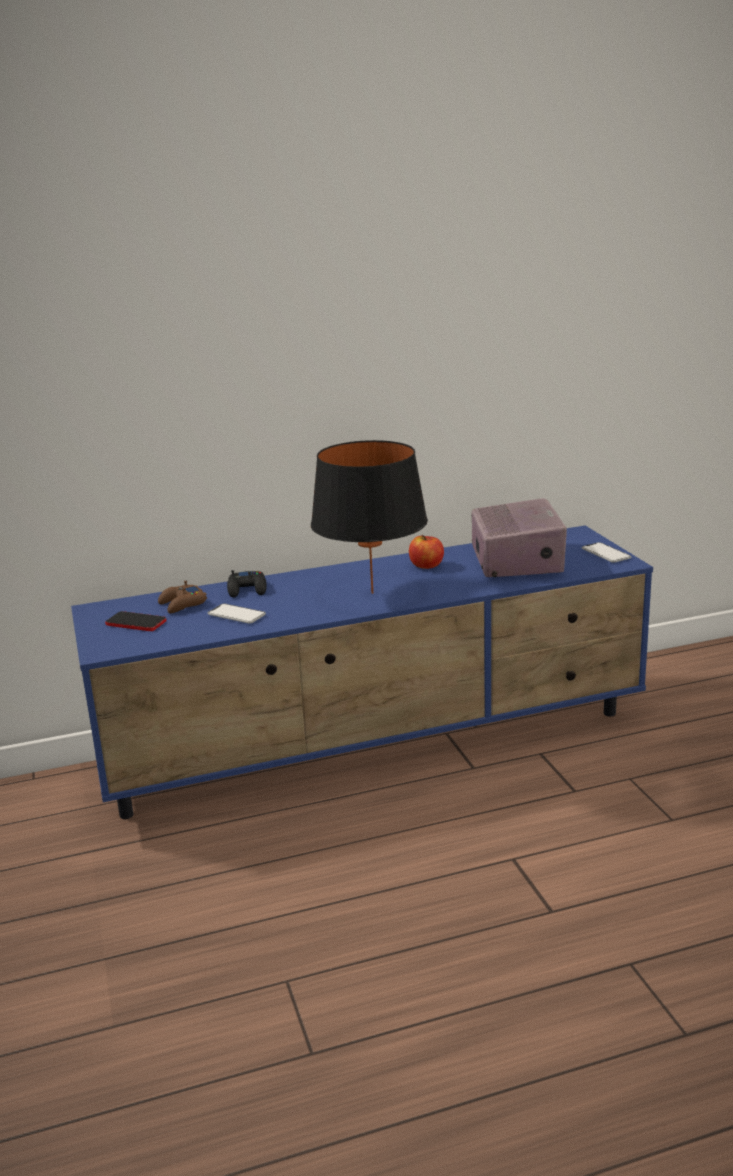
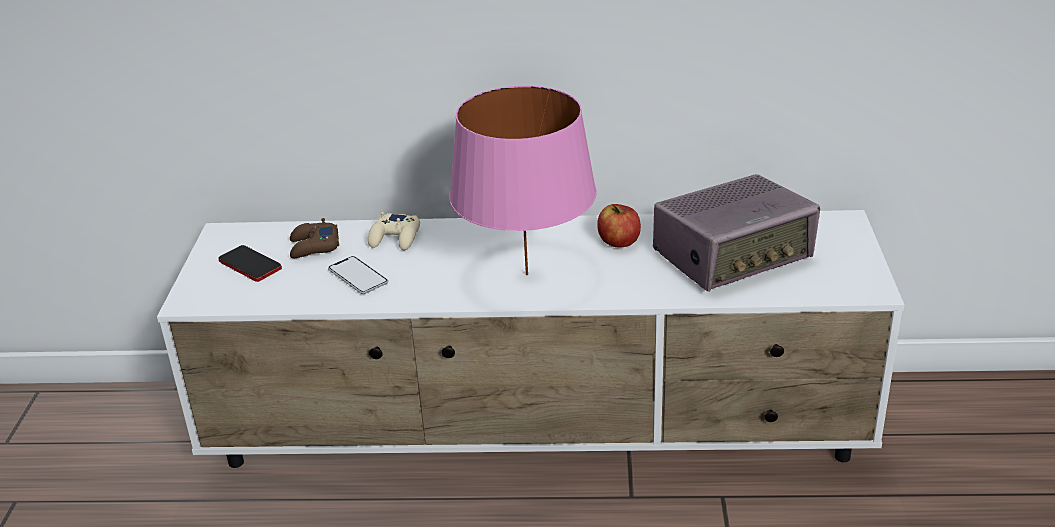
camera: 20 degrees right, 10 degrees up
(247, 589) = (396, 238): black game controller -> beige game controller
(372, 593) = (526, 274): black table lamp -> pink table lamp
(377, 746) = (540, 436): blue tv stand -> white tv stand
(517, 561) = (733, 256): radio -> radio turned 45 degrees clockwise
(606, 554) = (856, 267): phone -> none

